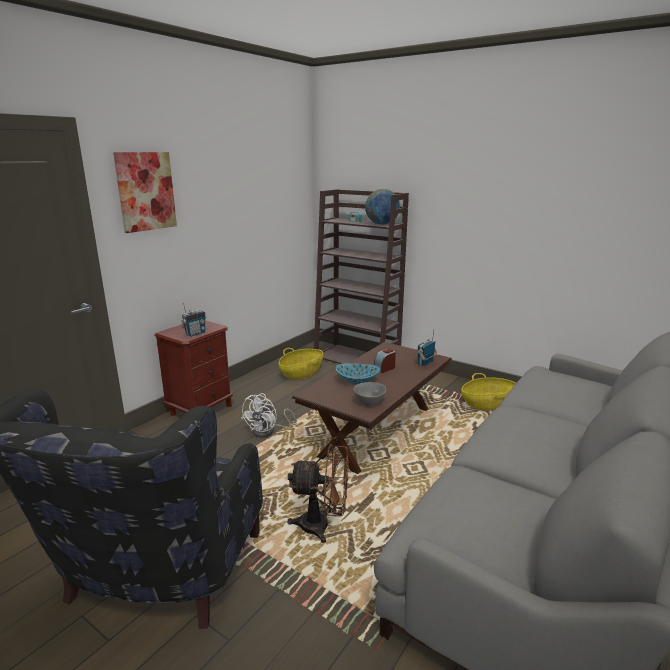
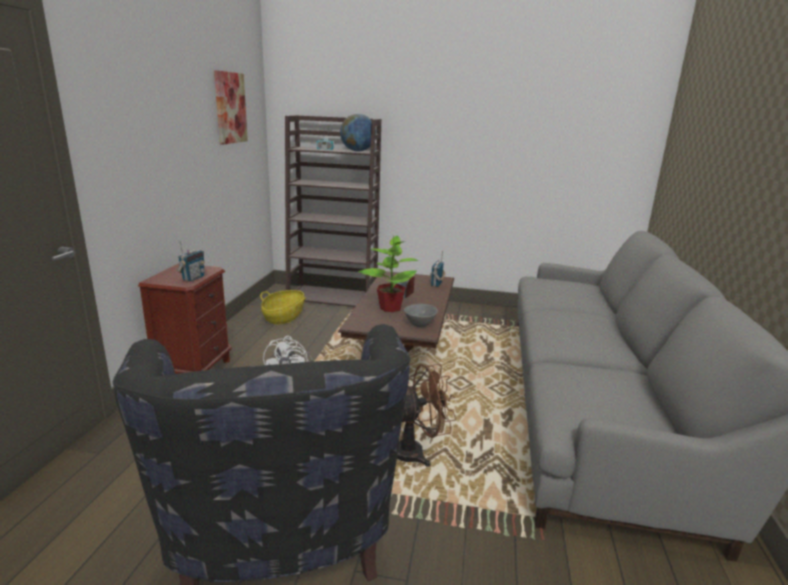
camera: 25 degrees left, 0 degrees up
(145, 191) = (120, 103): picture -> picture (230, 108)
(357, 381) = (390, 308): bowl -> potted plant
(488, 404) = (480, 319): basket -> none

